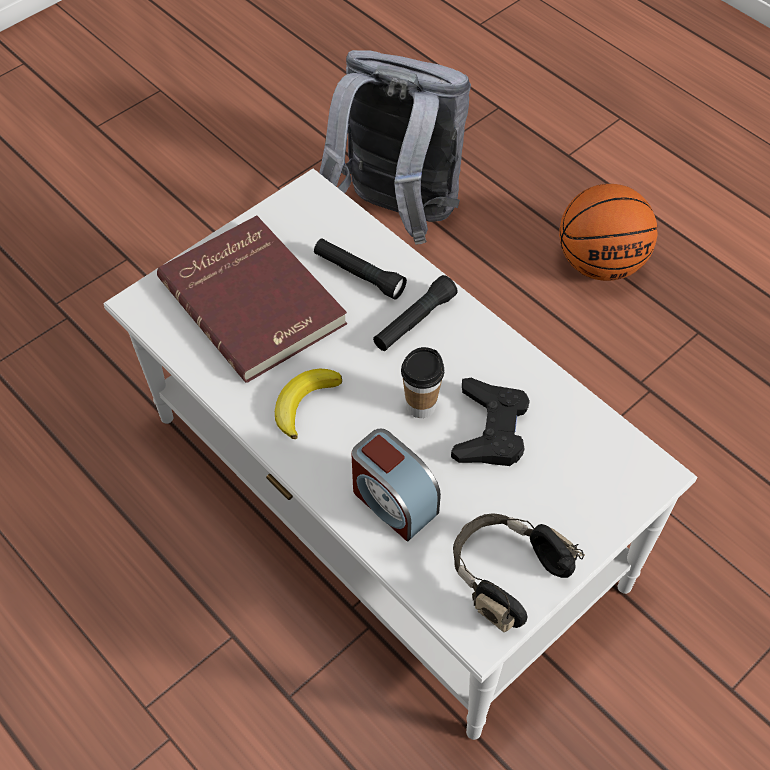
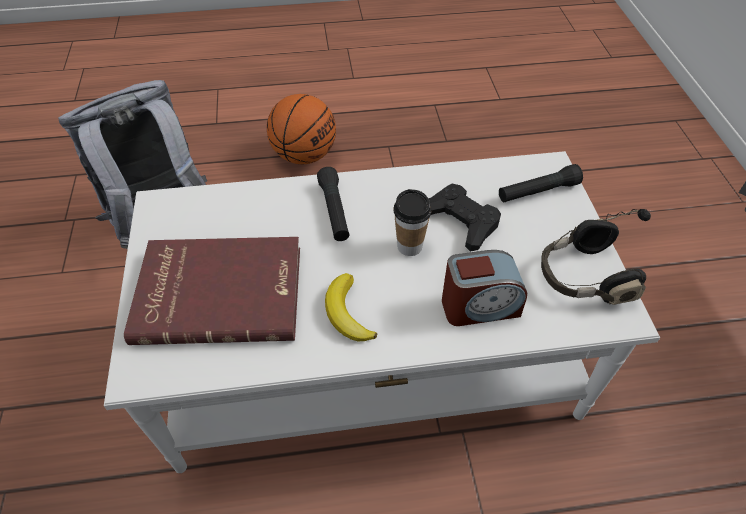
camera: 55 degrees left, 5 degrees down
(359, 274) = (263, 218): black flashlight -> black flashlight (538, 191)

